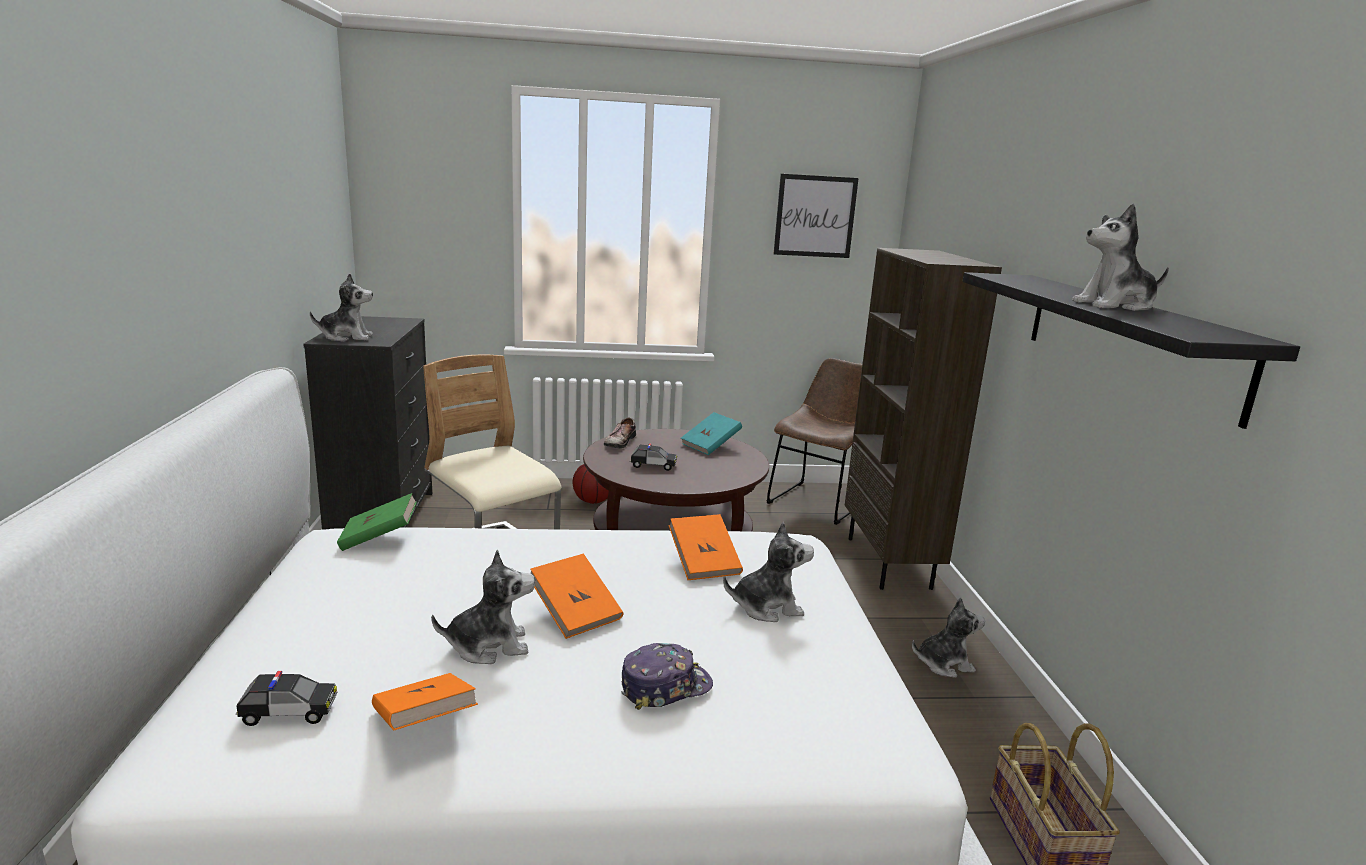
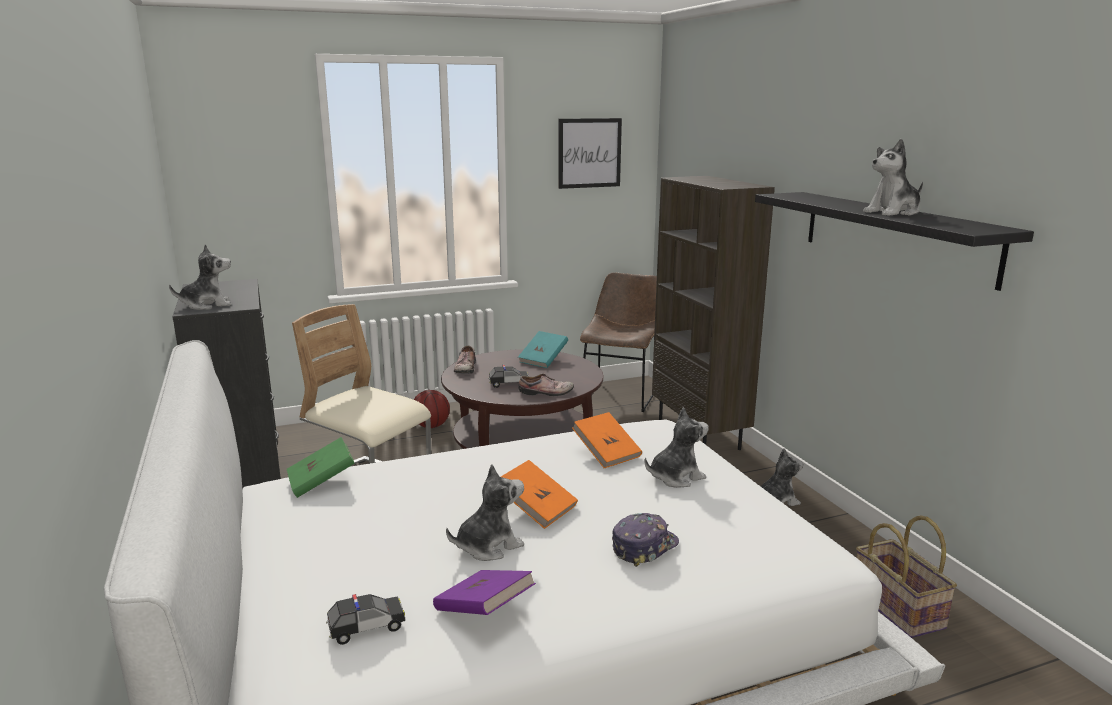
camera: 15 degrees left, 0 degrees up
(424, 723) = (484, 611): orange book -> purple book
(687, 482) = (546, 393): none -> shoe

